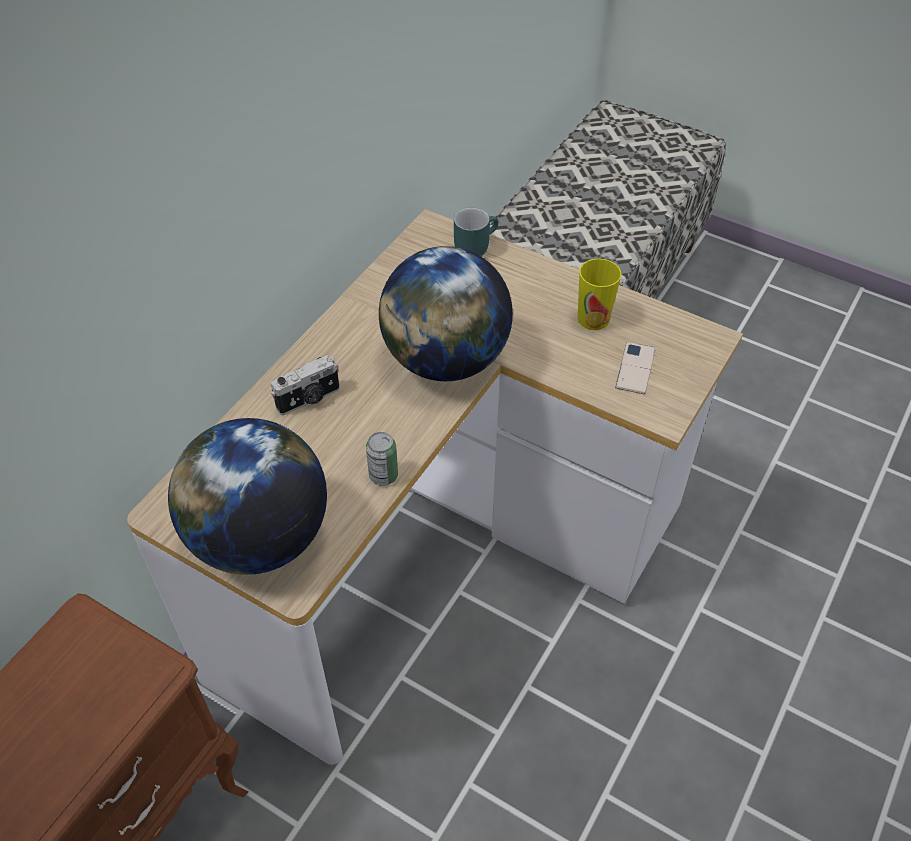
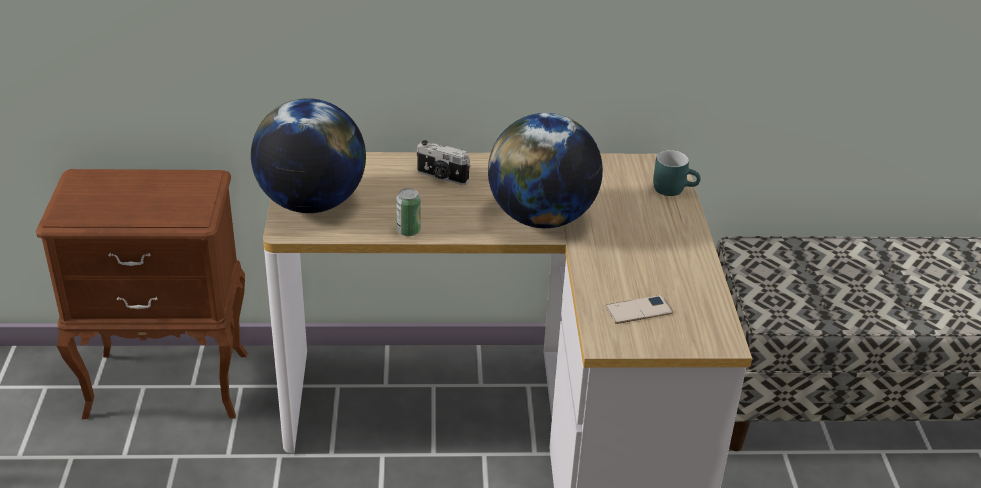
camera: 55 degrees right, 15 degrees down
(593, 318) = (667, 271): cup -> none

